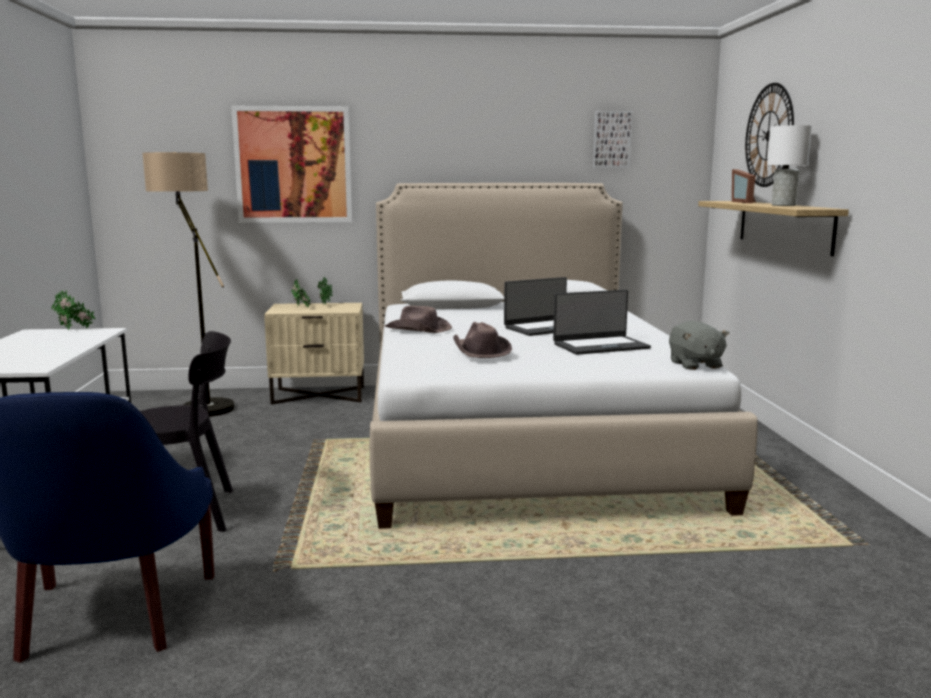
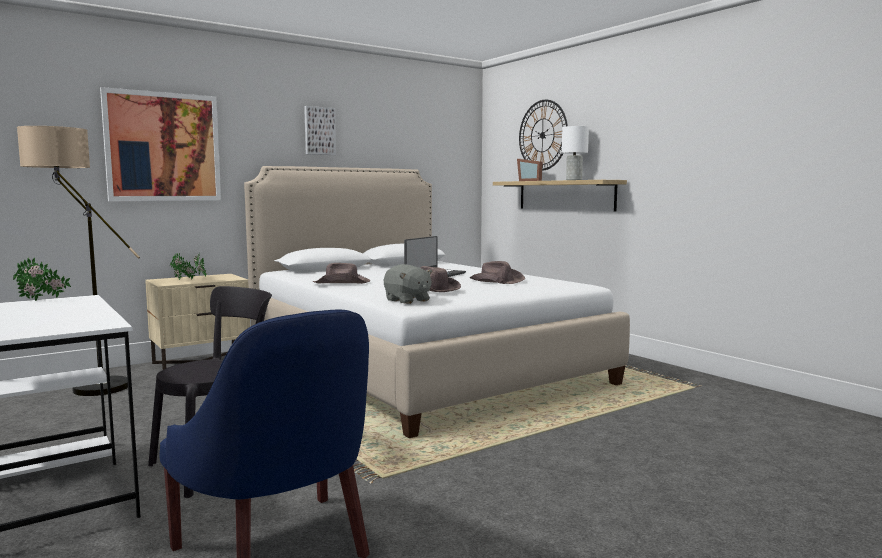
camera: 30 degrees left, 5 degrees down
(600, 346) = (496, 281): laptop -> brown hat
(611, 139) = (419, 137): picture -> picture (319, 131)
(695, 365) = (577, 284): grey plush toy -> grey plush toy (407, 300)

